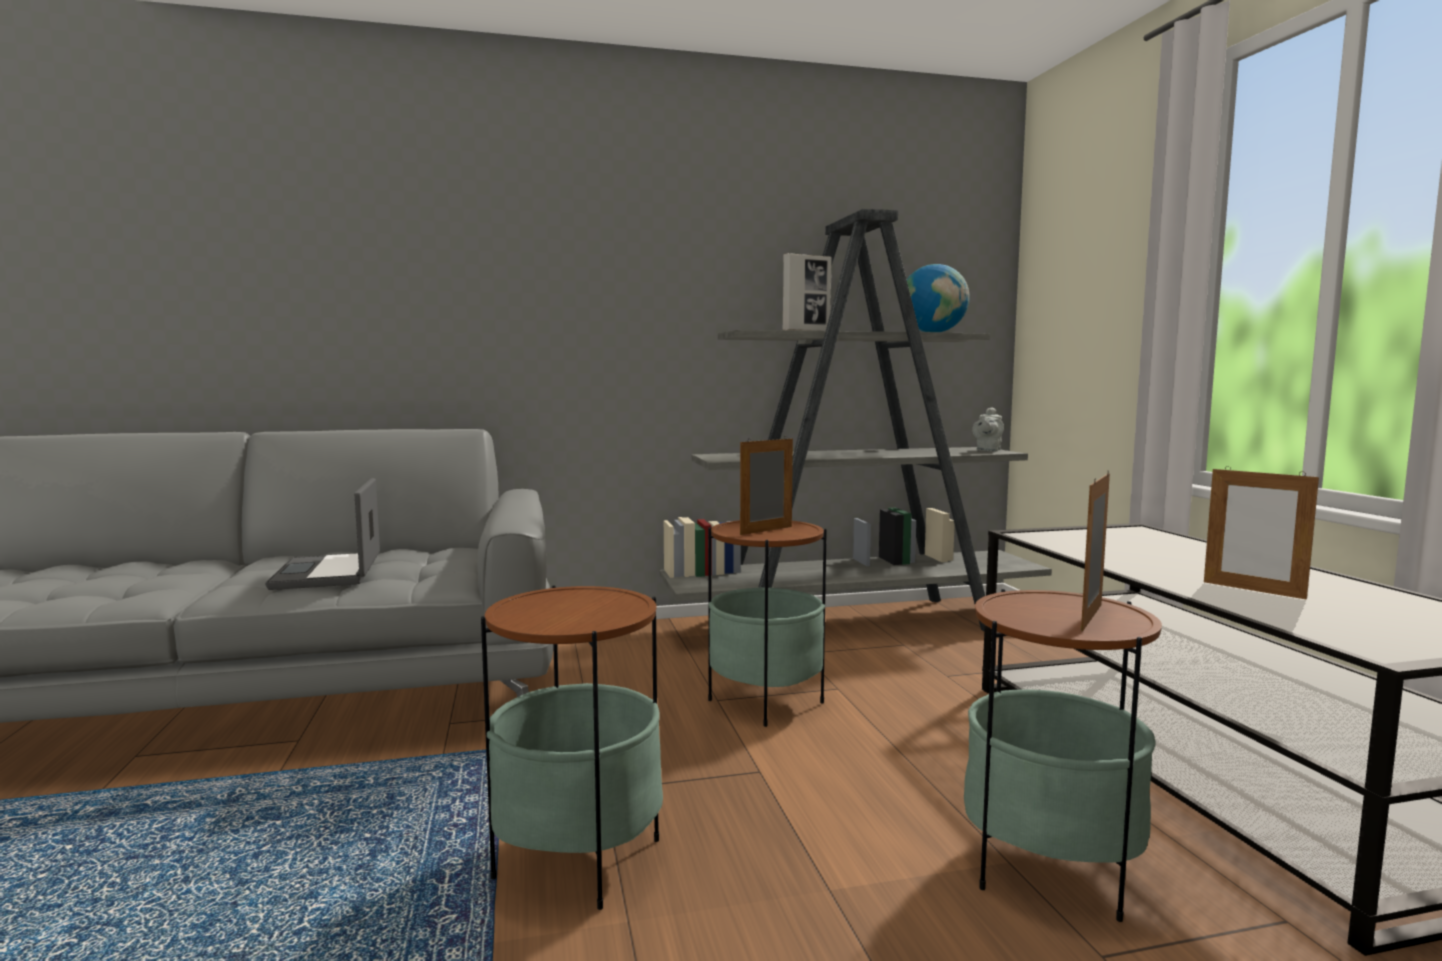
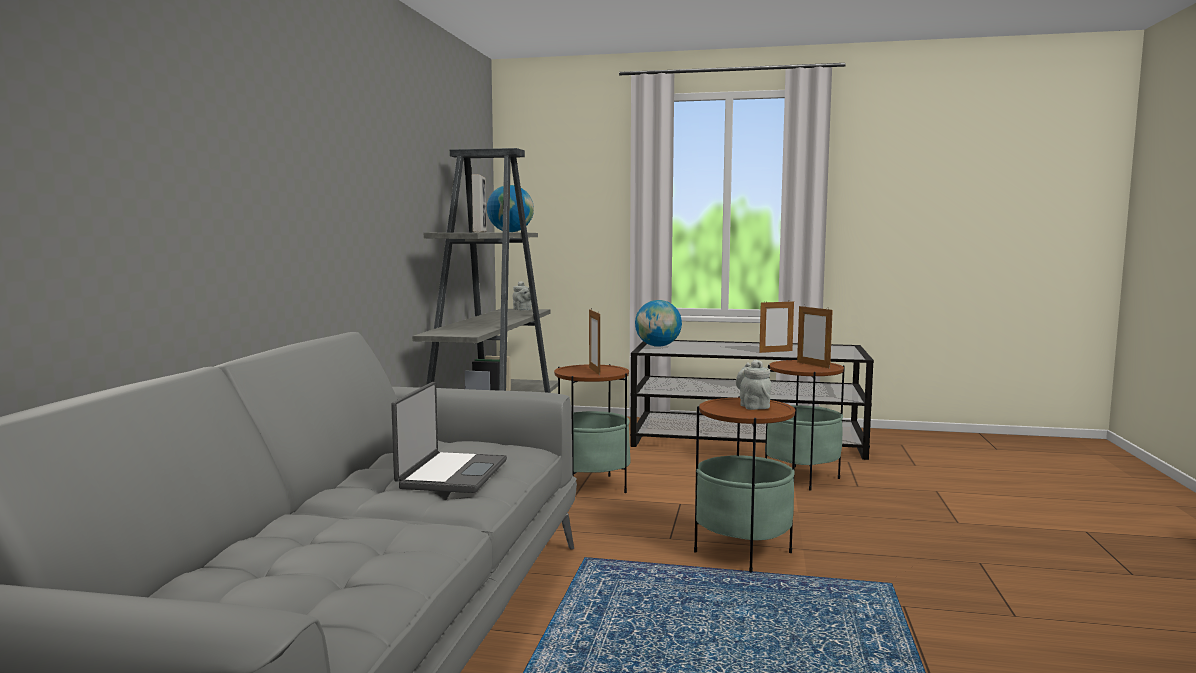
camera: 65 degrees left, 0 degrees up
(330, 573) = (451, 474): laptop -> laptop turned 90 degrees counterclockwise
(588, 611) = (753, 406): none -> grey teapot
(1084, 533) = (658, 346): none -> globe

